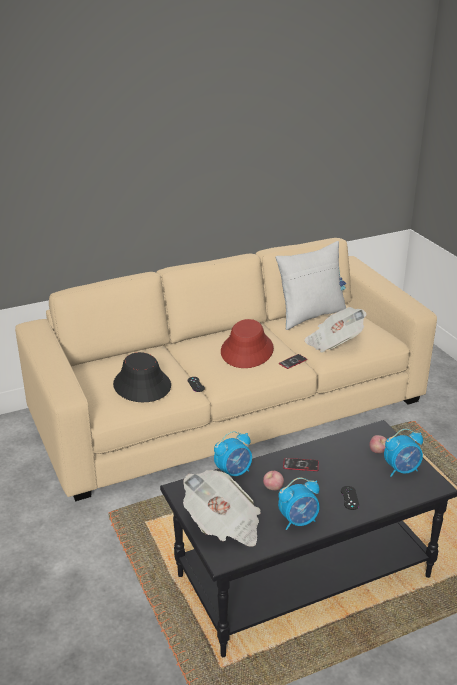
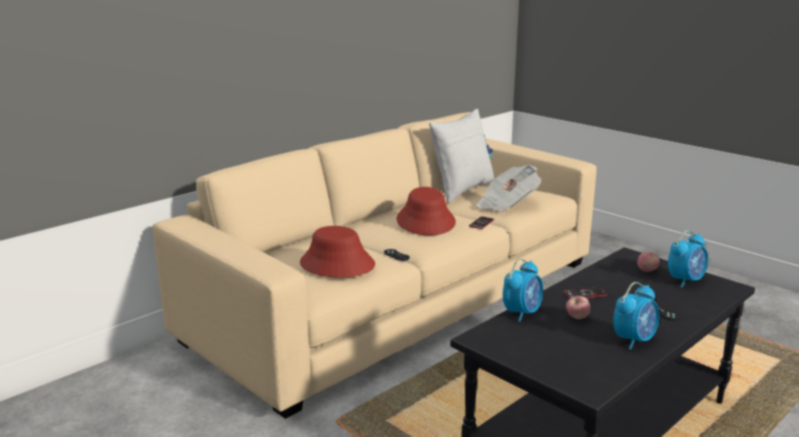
camera: 20 degrees left, 10 degrees down
(141, 385) = (337, 264): black hat -> red hat
(223, 525) = (559, 359): newspaper -> none

